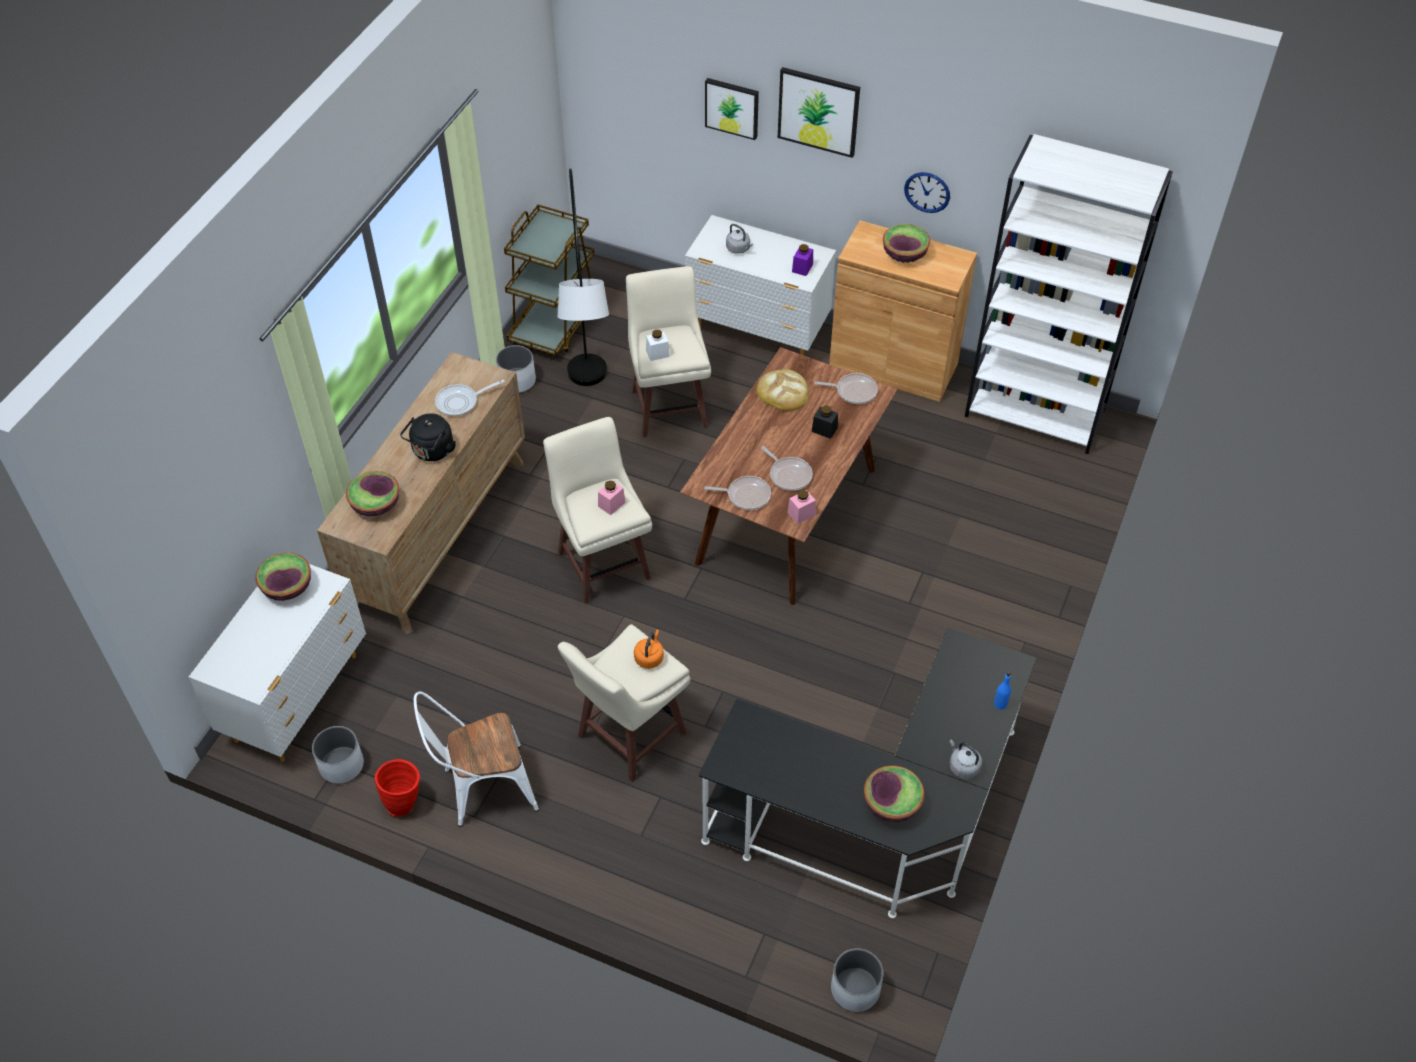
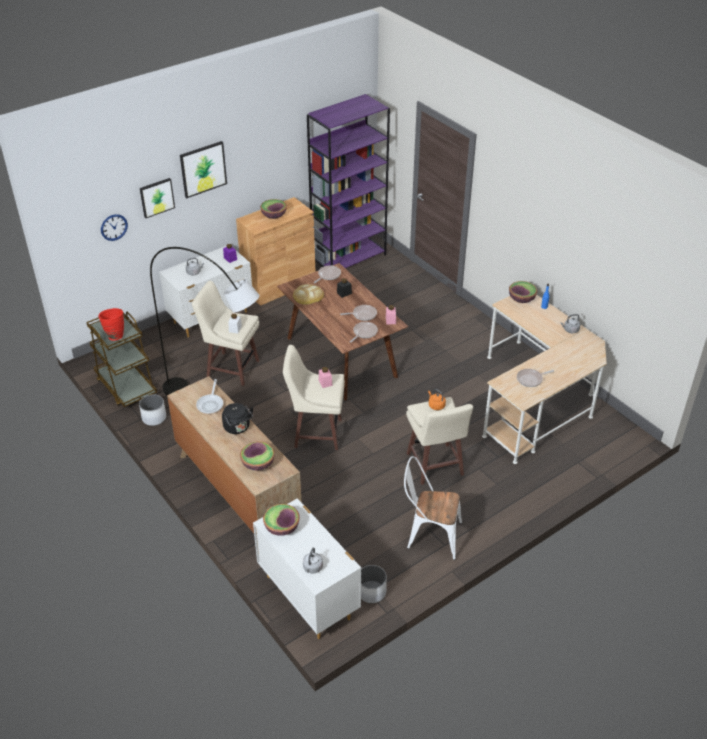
camera: 60 degrees left, 10 degrees down
(232, 652) = (312, 568): none -> grey kettle
(404, 802) = (415, 572): red vase -> red vase (114, 335)
(482, 789) = (429, 535): white chair -> white chair turned 90 degrees clockwise
(784, 756) = (531, 379): none -> frying pan
(855, 989) = (622, 444): white planter -> none
(878, 818) = (537, 400): black desk -> beige desk
(892, 804) = (577, 357): bowl -> bowl (521, 299)
(927, 192) = (264, 179): wall clock -> wall clock (114, 227)
(1035, 413) = (349, 258): white bookcase -> purple bookcase

